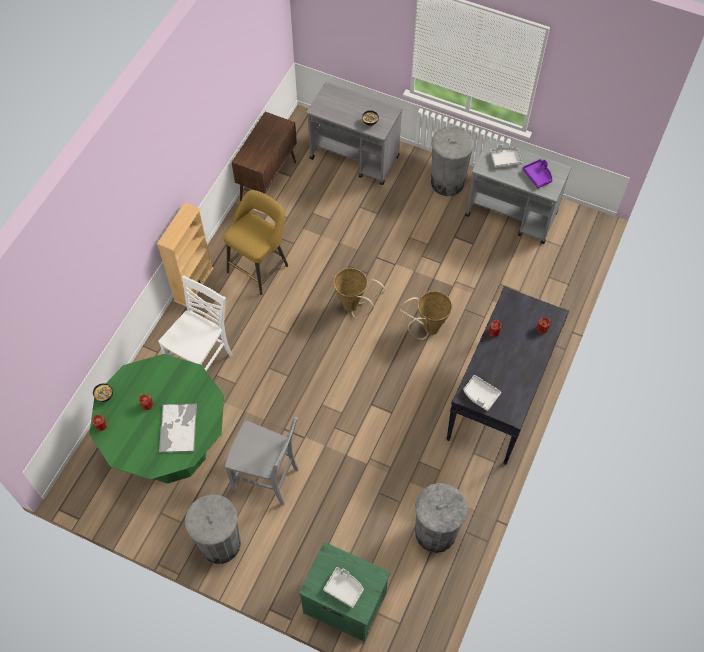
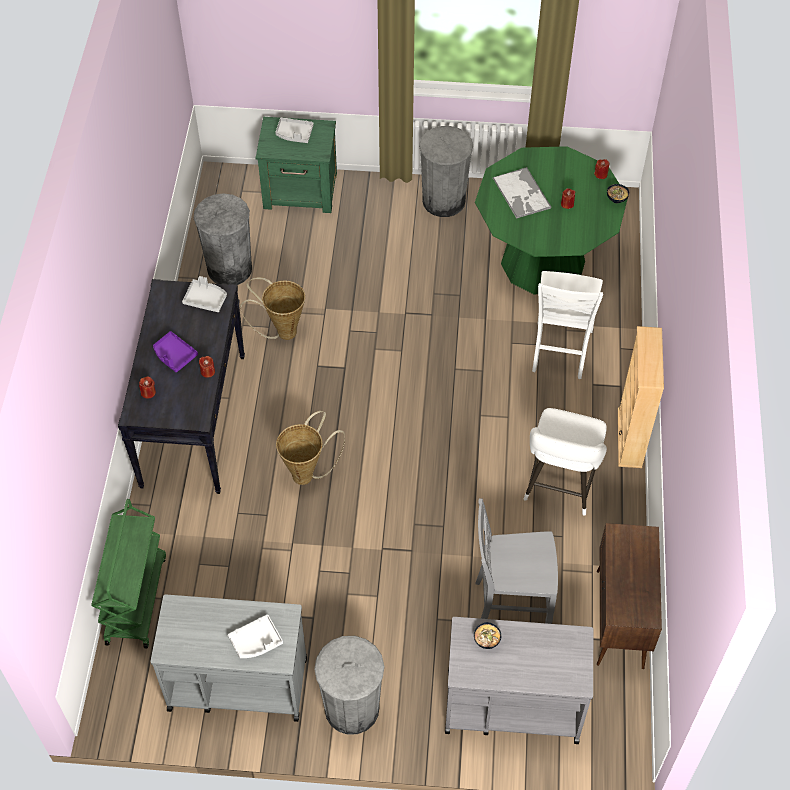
camera: 160 degrees right, 5 degrees down
(260, 267) = (559, 487): yellow stool -> white stool
(267, 479) = (425, 264): grey chair -> grey chair (510, 605)
(354, 307) = (412, 472): basket -> basket (282, 332)
(538, 176) = (199, 628): purple tray -> purple tray (174, 355)
(566, 282) = (135, 598): none -> green cart

